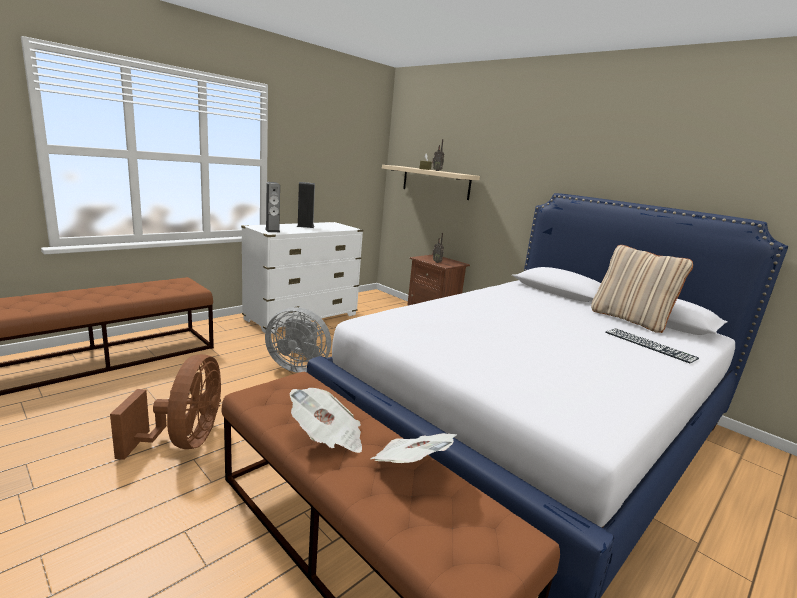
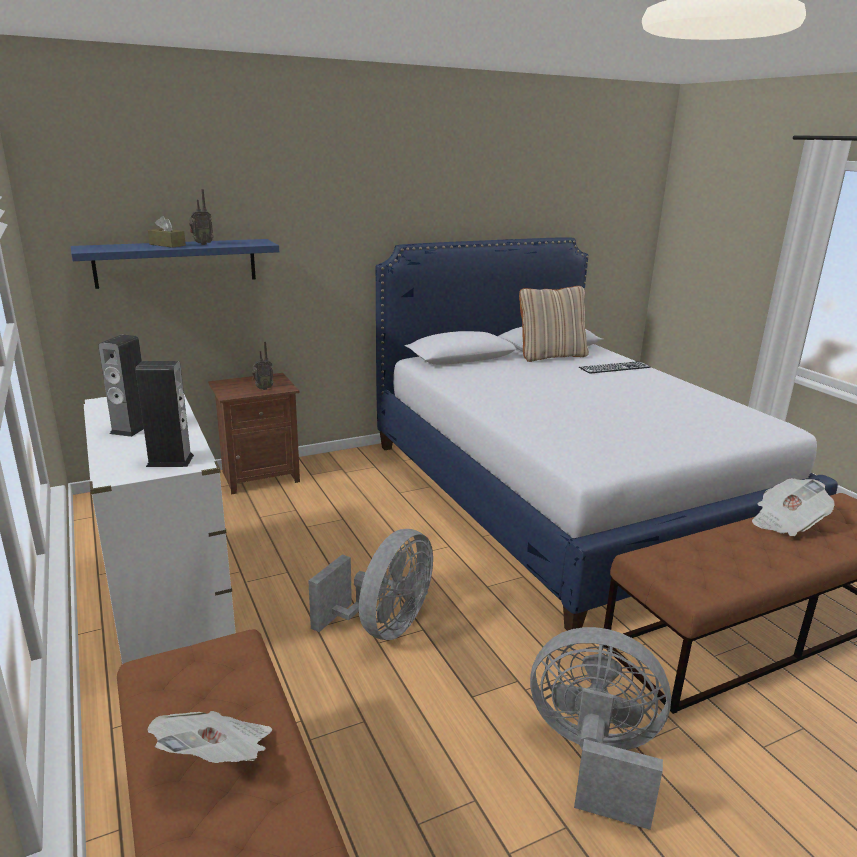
camera: 70 degrees left, 5 degrees up
(184, 441) = (594, 756): brown fan -> grey fan
(327, 437) = (762, 554): newspaper -> newspaper (218, 757)
(435, 182) = (176, 263): beige shelf -> blue shelf

